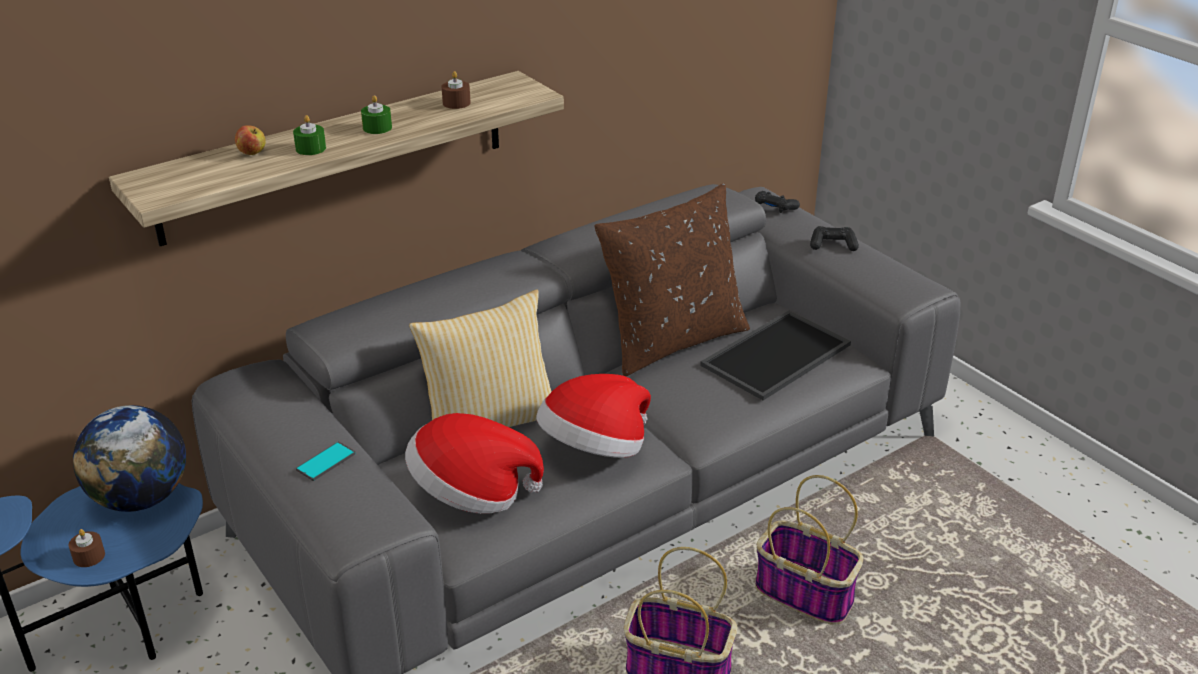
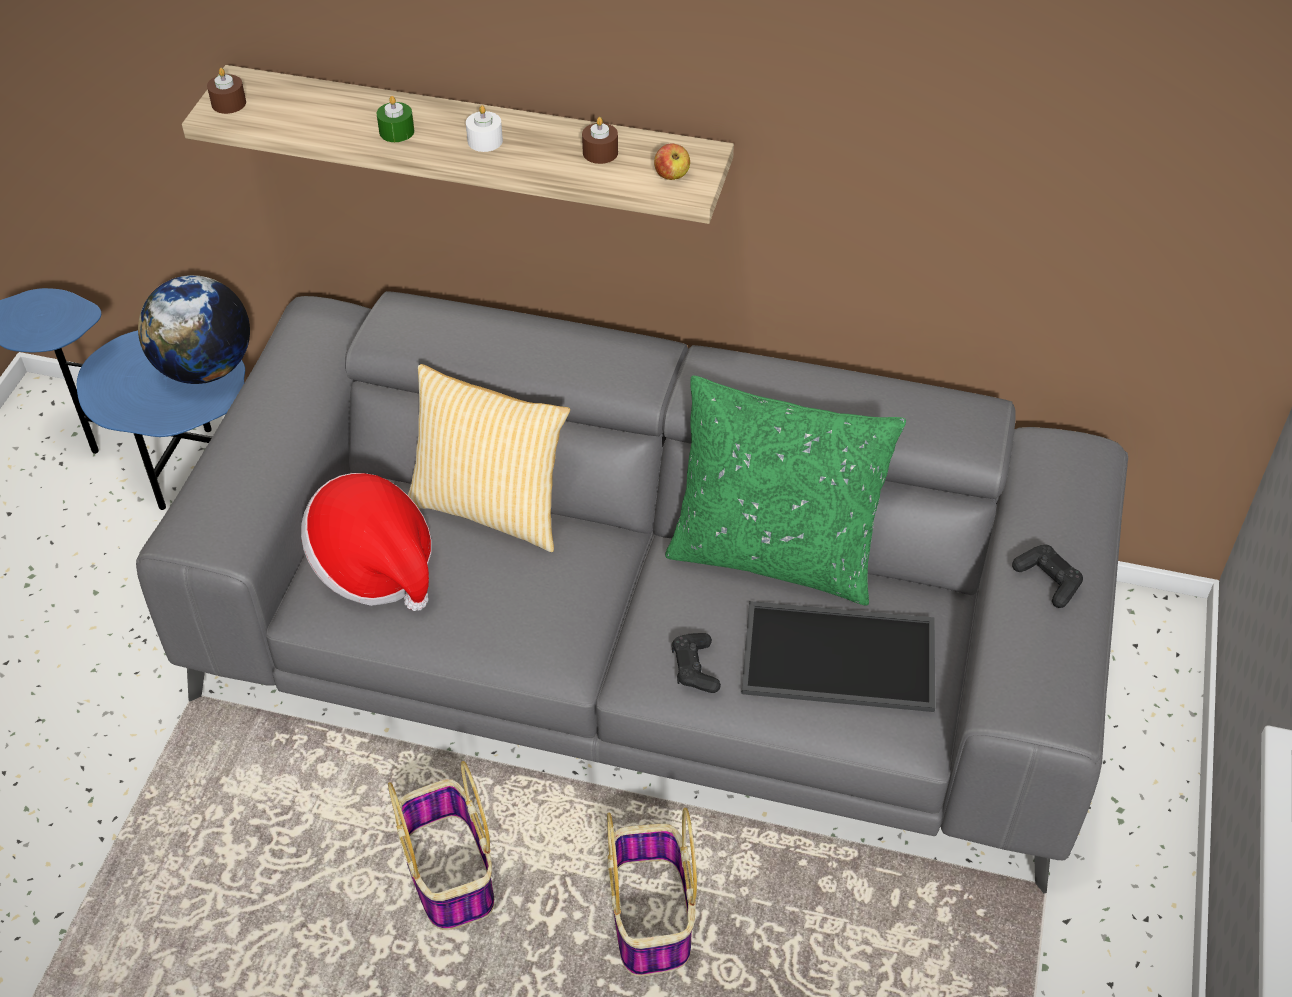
camera: 50 degrees right, 15 degrees up
(89, 556) = (117, 394): brown candle -> brown candle (228, 103)
(252, 153) = (350, 106): apple -> apple (672, 176)
(326, 462) = (259, 447): phone -> none
(377, 128) = (485, 141): green candle -> white candle
(595, 450) = (523, 611): hat -> none
(672, 340) = (774, 555): brown pillow -> green pillow
(774, 208) = (1069, 482): black game controller -> black game controller (695, 668)

